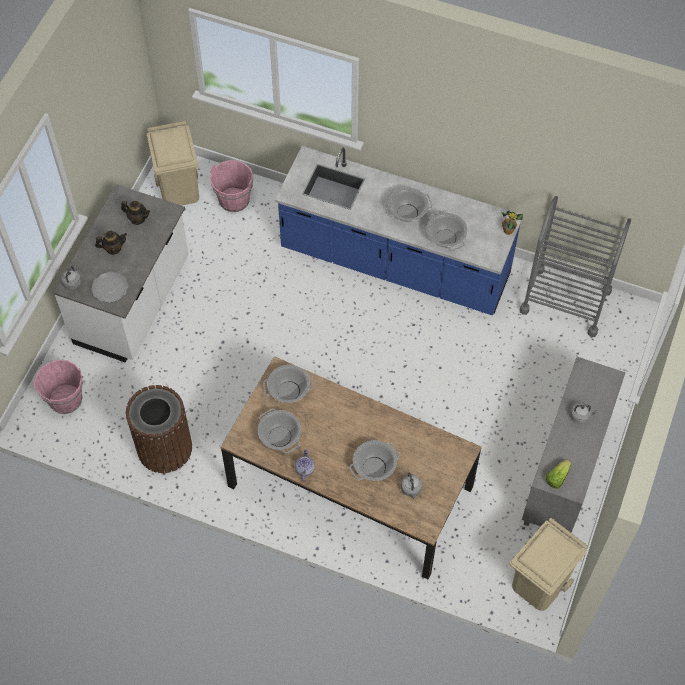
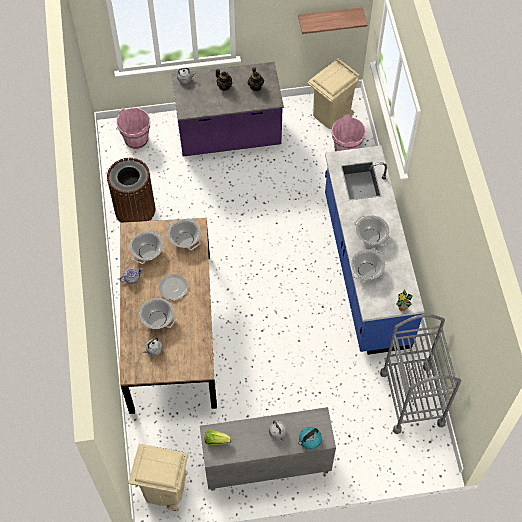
camera: 60 degrees right, 0 degrees up
(109, 288) = (193, 100): plate -> plate (173, 288)
(125, 92) = (329, 18): none -> shelf
(134, 302) = (229, 136): white counter -> purple counter
(604, 391) = (309, 440): none -> kettle

